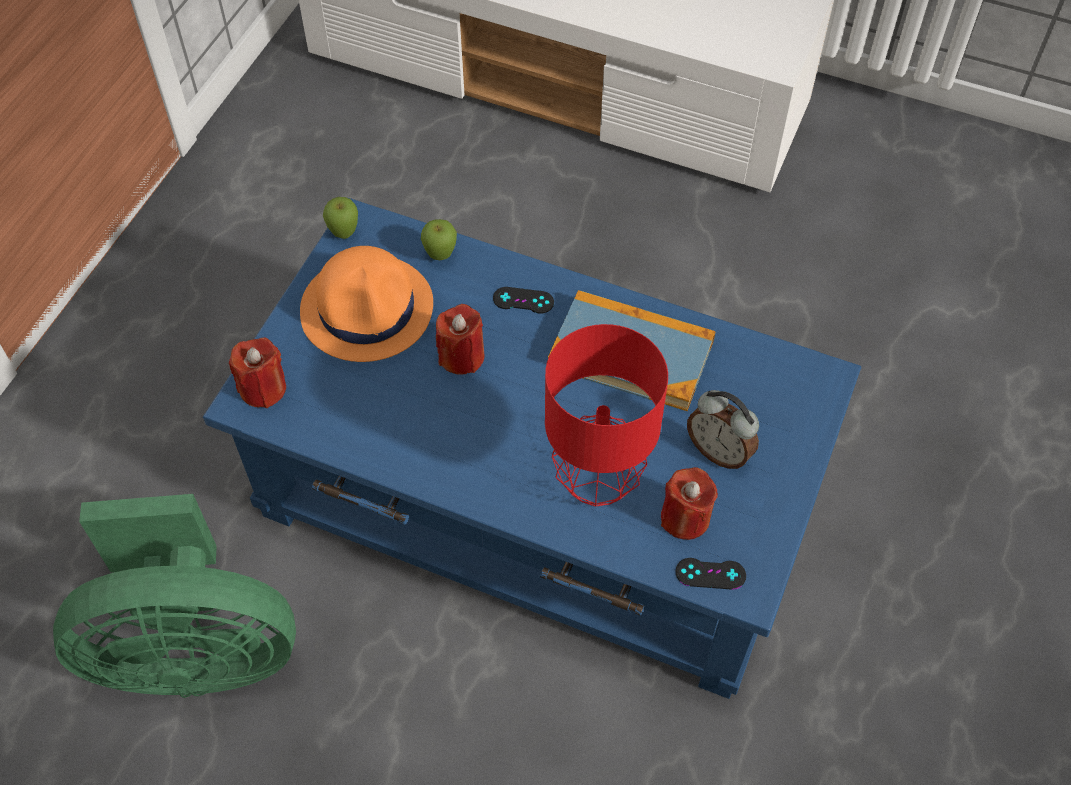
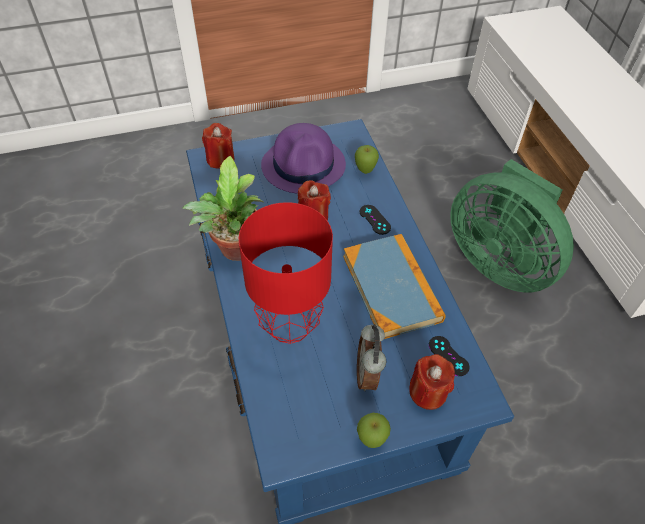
camera: 50 degrees right, 5 degrees down
(195, 650) = (126, 264): green fan -> green fan (499, 262)
(344, 234) = (338, 130): apple -> apple (371, 440)
(368, 309) = (304, 165): orange hat -> purple hat
(441, 467) = (237, 252): none -> potted plant
(685, 518) = (304, 386): red candle -> red candle (428, 392)
(710, 574) = (276, 425): black game controller -> black game controller (448, 356)

